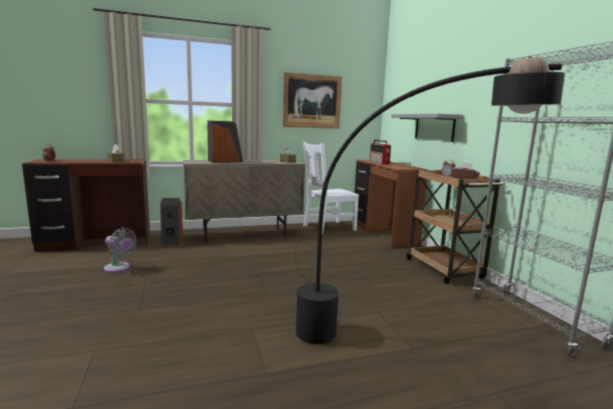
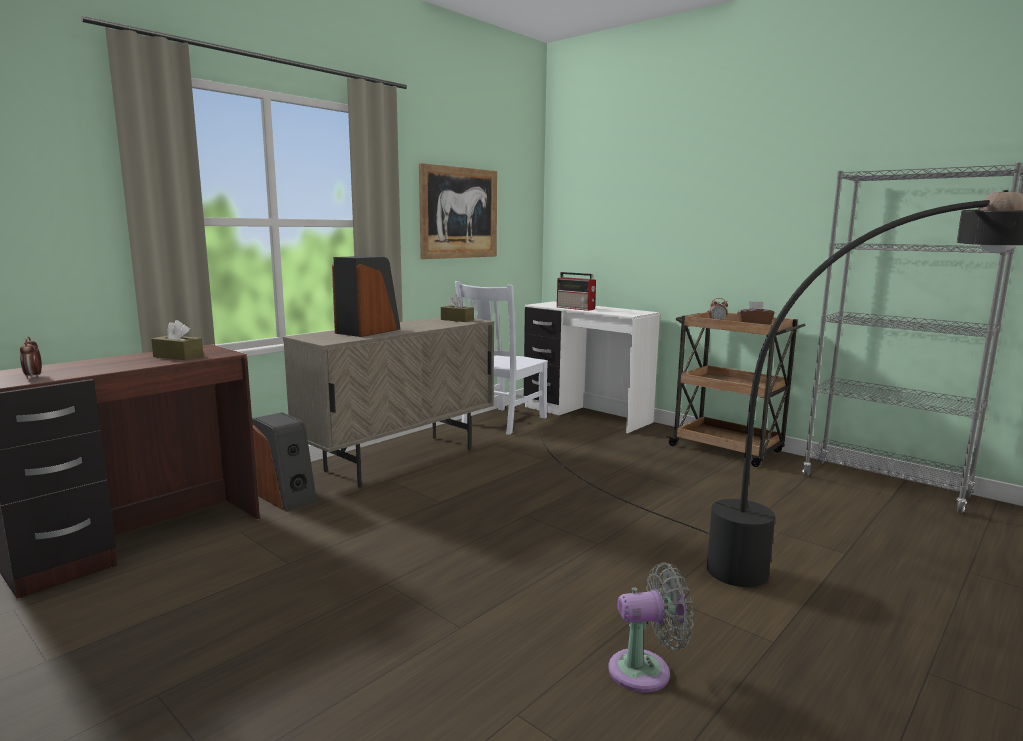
camera: 30 degrees left, 0 degrees up
(119, 268) = (288, 574): grey fan -> grey fan (646, 670)
(382, 233) = (585, 415): brown desk -> white desk
(434, 127) = (665, 252): grey shelf -> none

